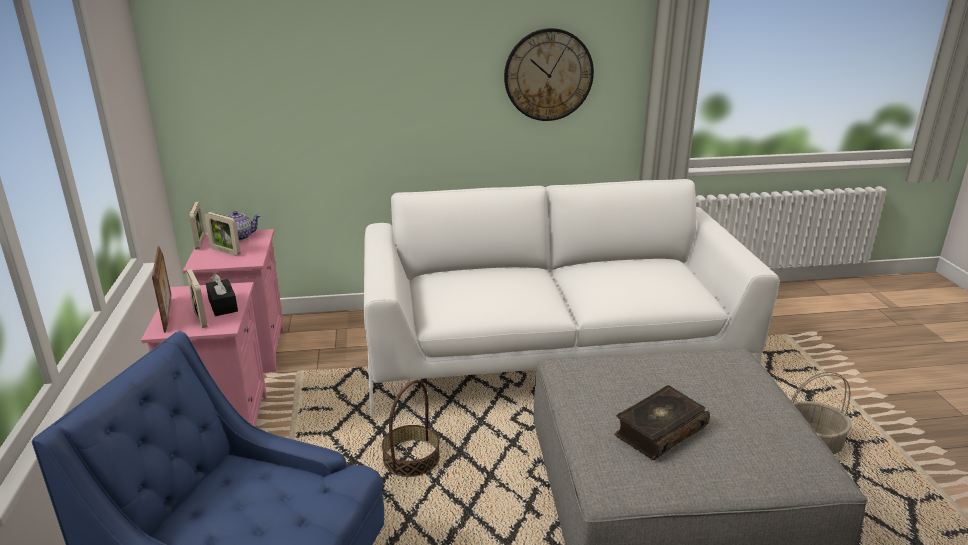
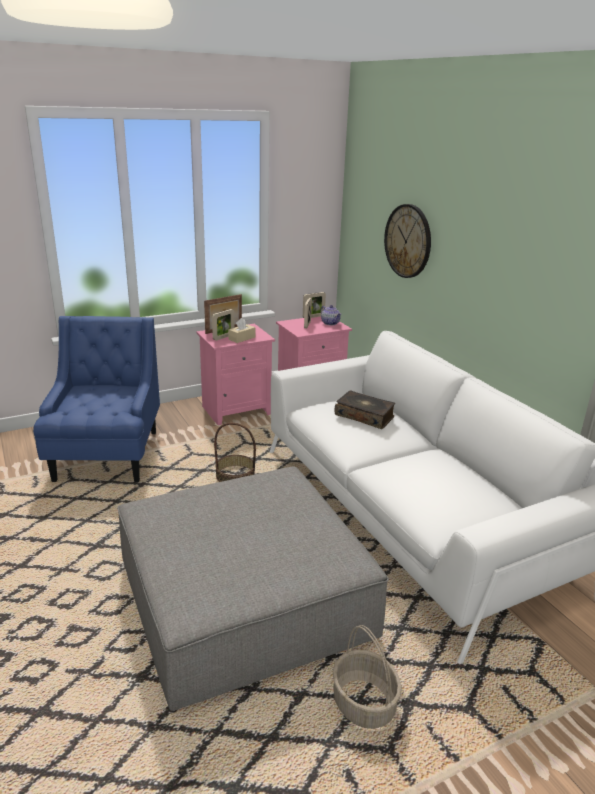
camera: 70 degrees right, 0 degrees up
(223, 305) = (242, 338): black tissue box -> beige tissue box
(548, 75) = (540, 282): wall clock -> wall clock (408, 241)
(659, 431) = (213, 522): book -> book (364, 416)

